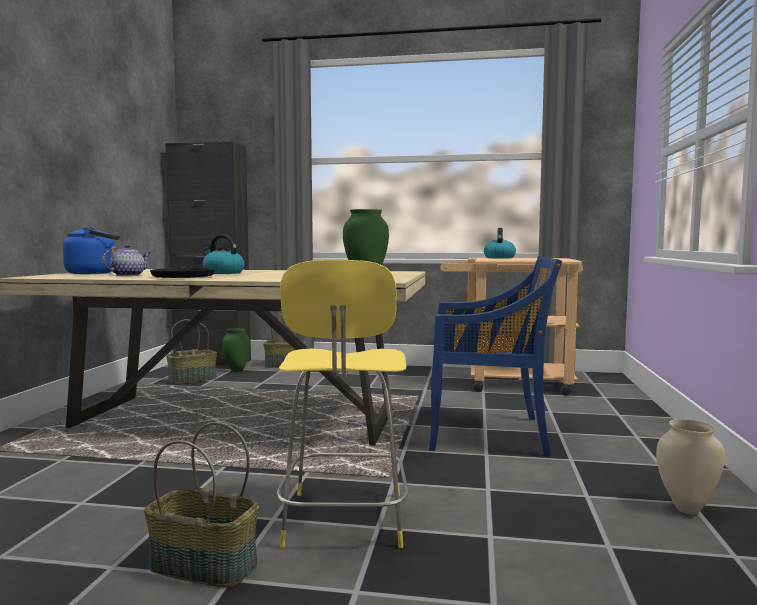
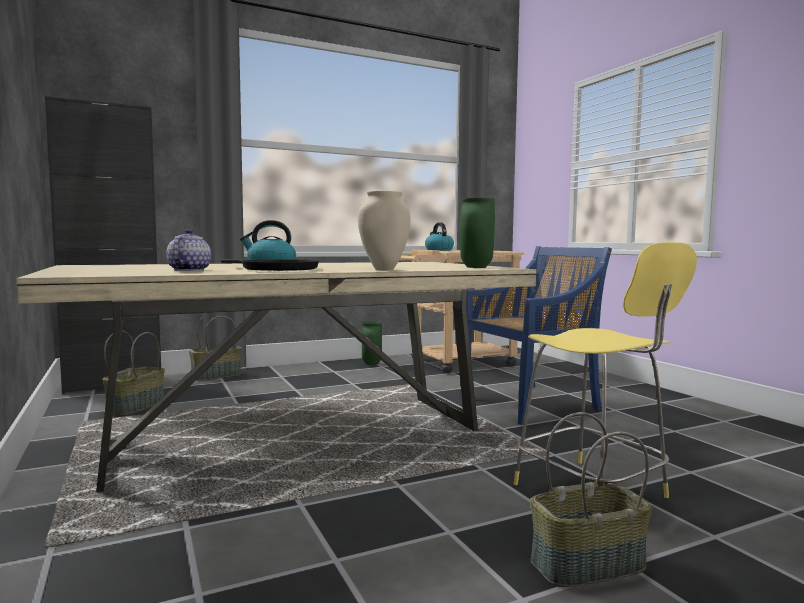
camera: 35 degrees left, 0 degrees up
(95, 273) = (104, 269): blue kettle -> none
(236, 370) = (169, 389): green vase -> green vase (371, 364)
(686, 508) = (729, 424): beige vase -> beige vase (384, 270)

